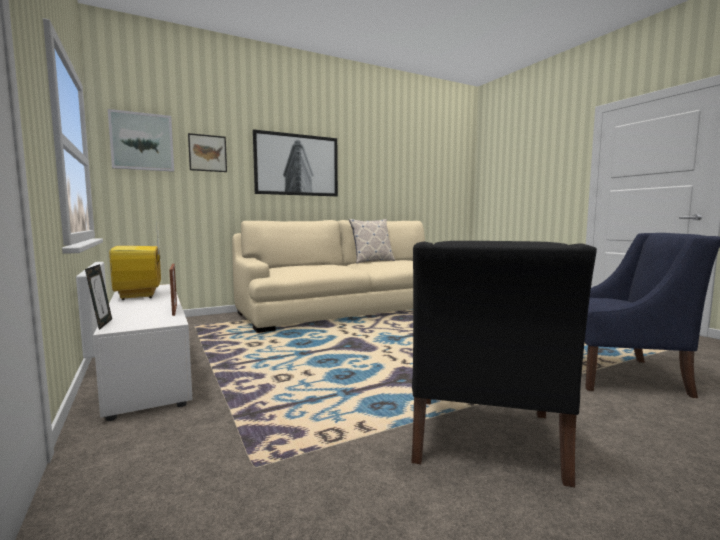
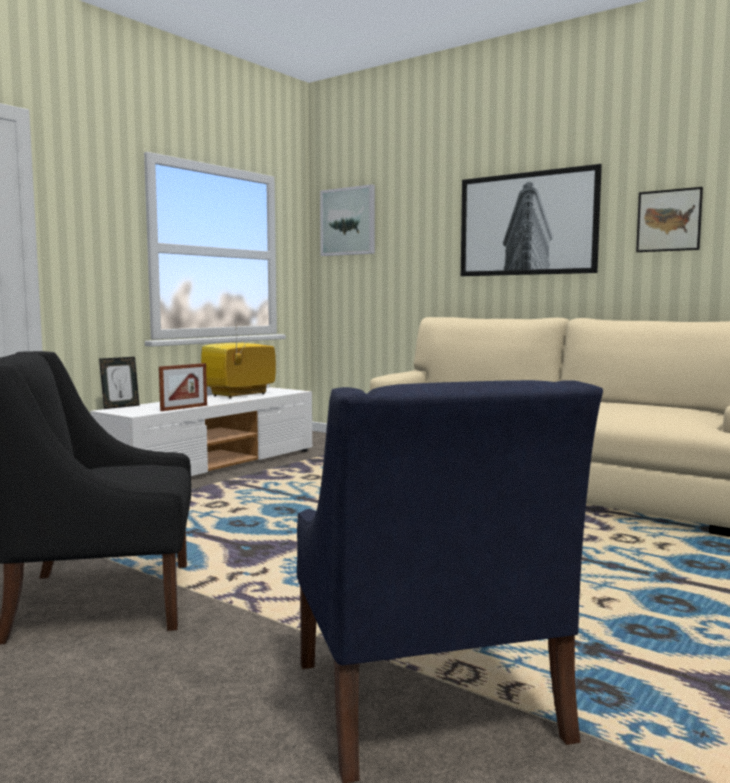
camera: 65 degrees right, 0 degrees up
(207, 153) = (409, 224): picture -> picture (669, 220)
(372, 261) = (608, 401): pillow -> none

